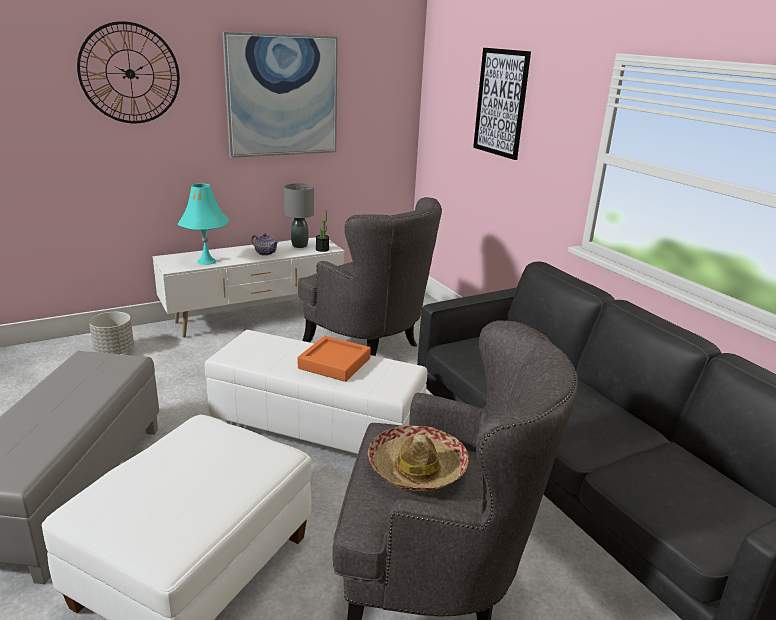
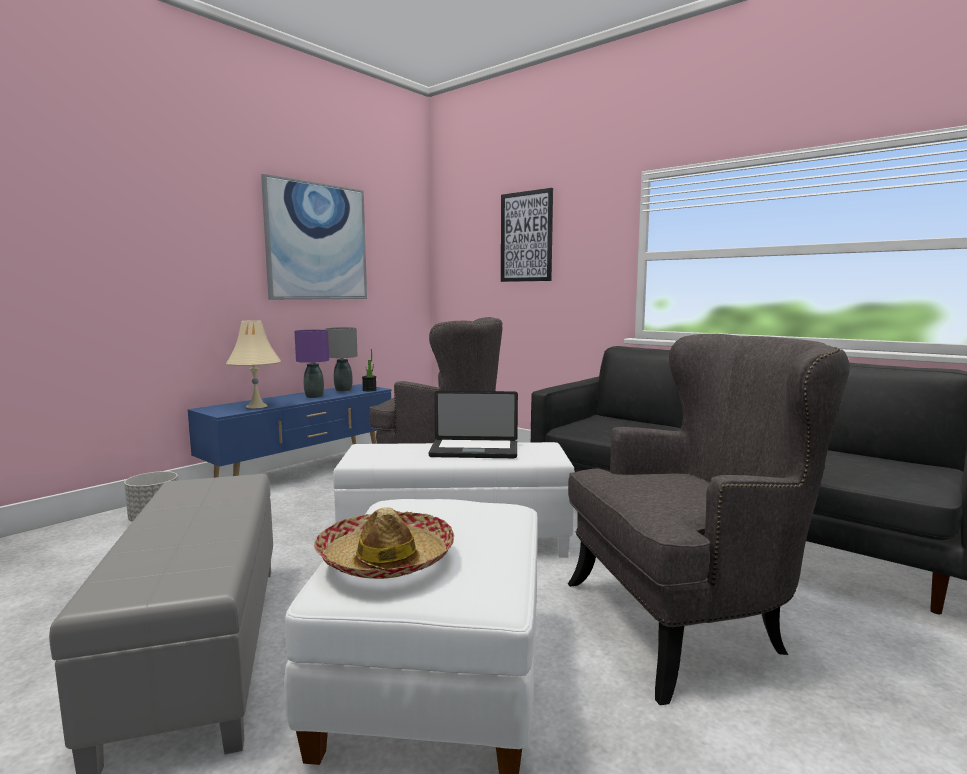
camera: 20 degrees left, 15 degrees down
(130, 73) = (167, 206): wall clock -> none
(206, 261) = (257, 406): turquoise table lamp -> beige table lamp
(255, 317) = (303, 471): white tv stand -> blue tv stand
(265, 253) = (314, 396): teapot -> purple table lamp
(334, 363) = (474, 451): orange tray -> laptop
(416, 468) = (662, 483): hat -> hat (385, 559)

